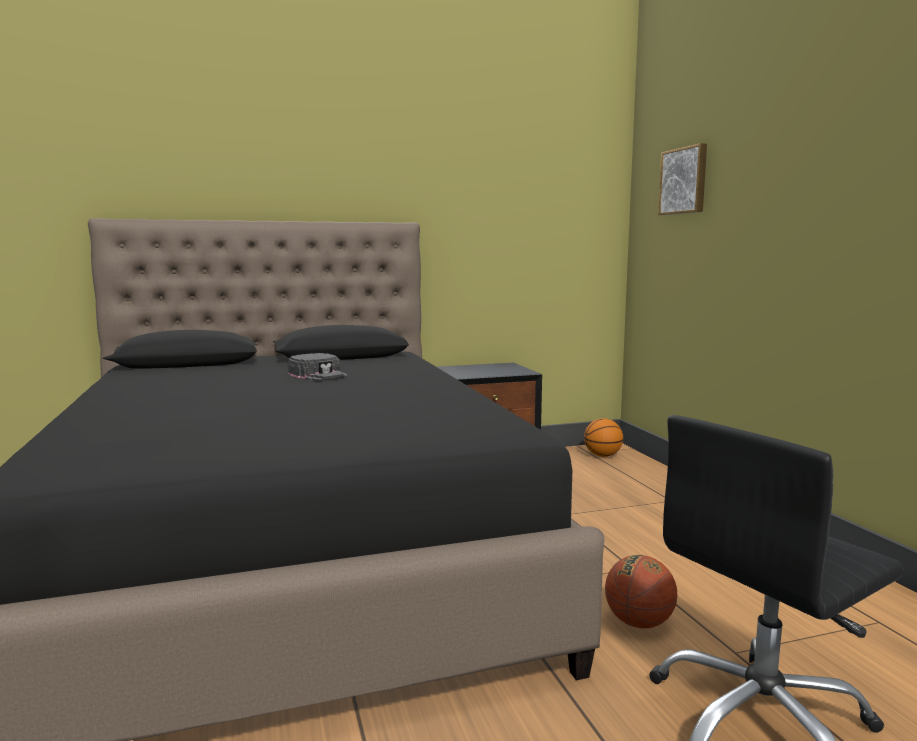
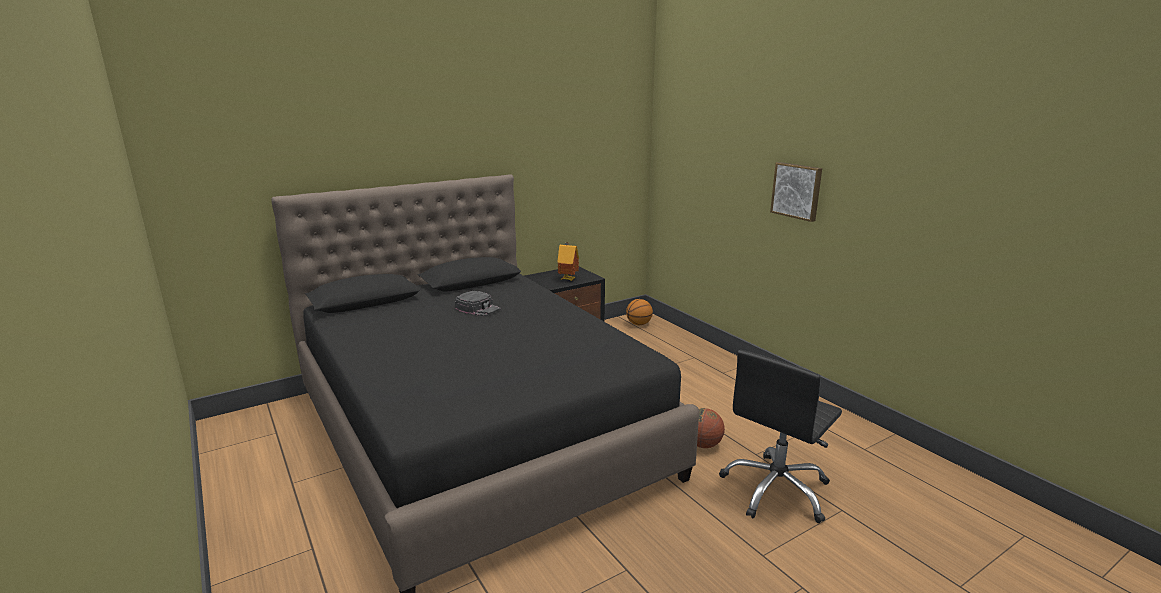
camera: 15 degrees left, 10 degrees up
(489, 372) = (568, 279): none -> toy house
(684, 181) = (695, 139): picture -> picture (797, 191)

